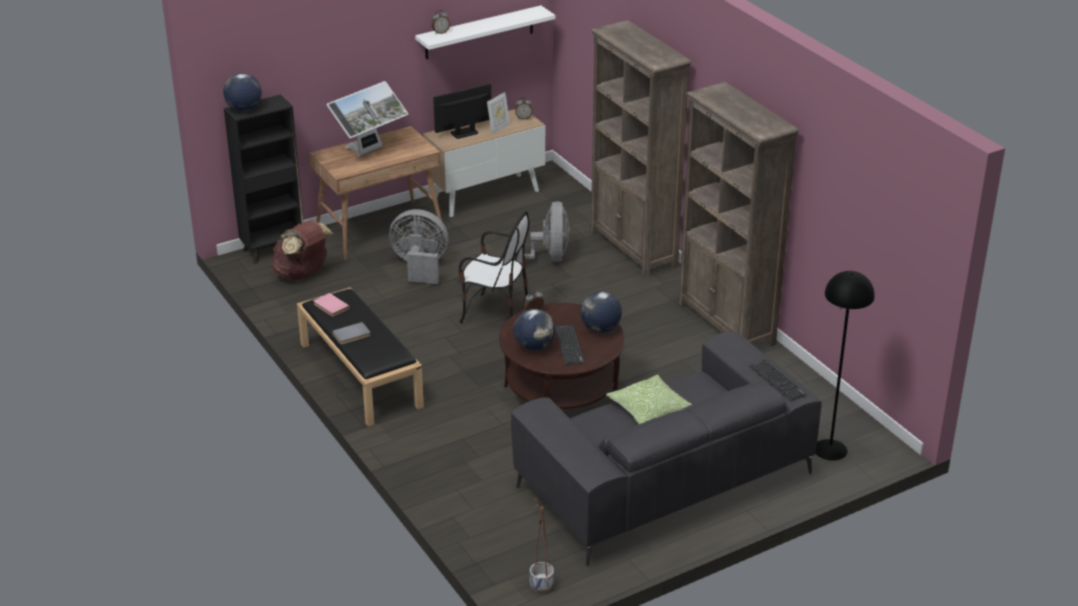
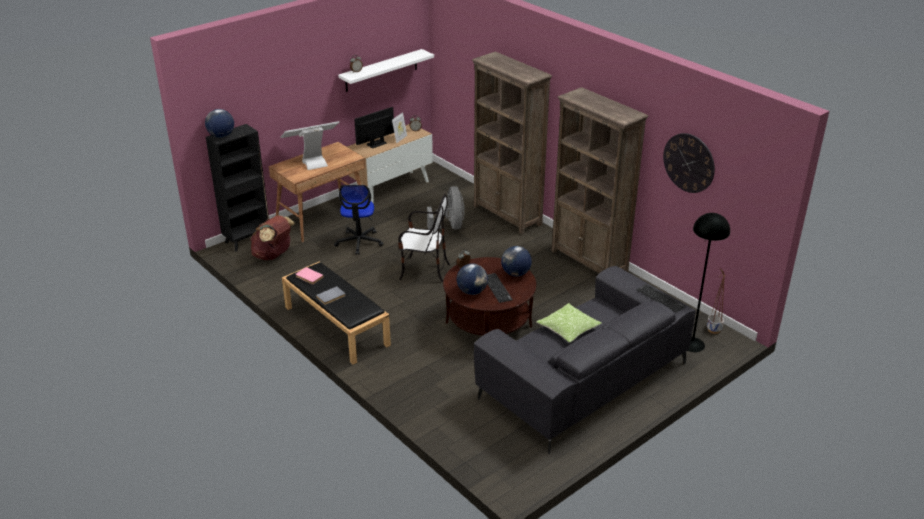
camera: 10 degrees left, 0 degrees up
(369, 151) = (313, 161): monitor -> monitor turned 150 degrees counterclockwise
(420, 267) = (359, 242): grey fan -> office chair
(541, 586) = (520, 474): planter -> planter (714, 330)
(845, 200) = (689, 163): none -> wall clock

